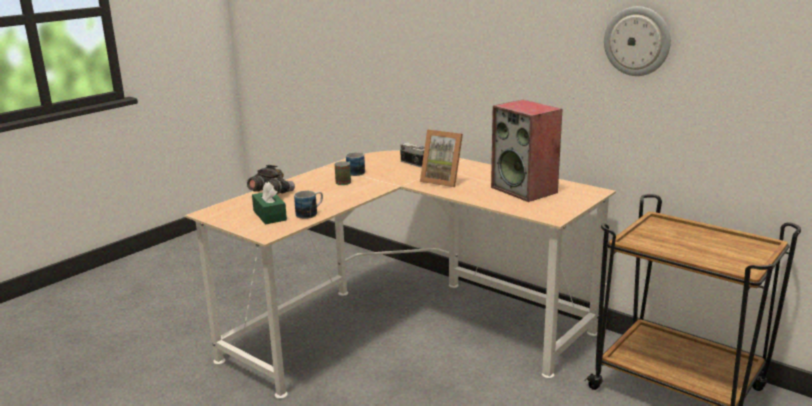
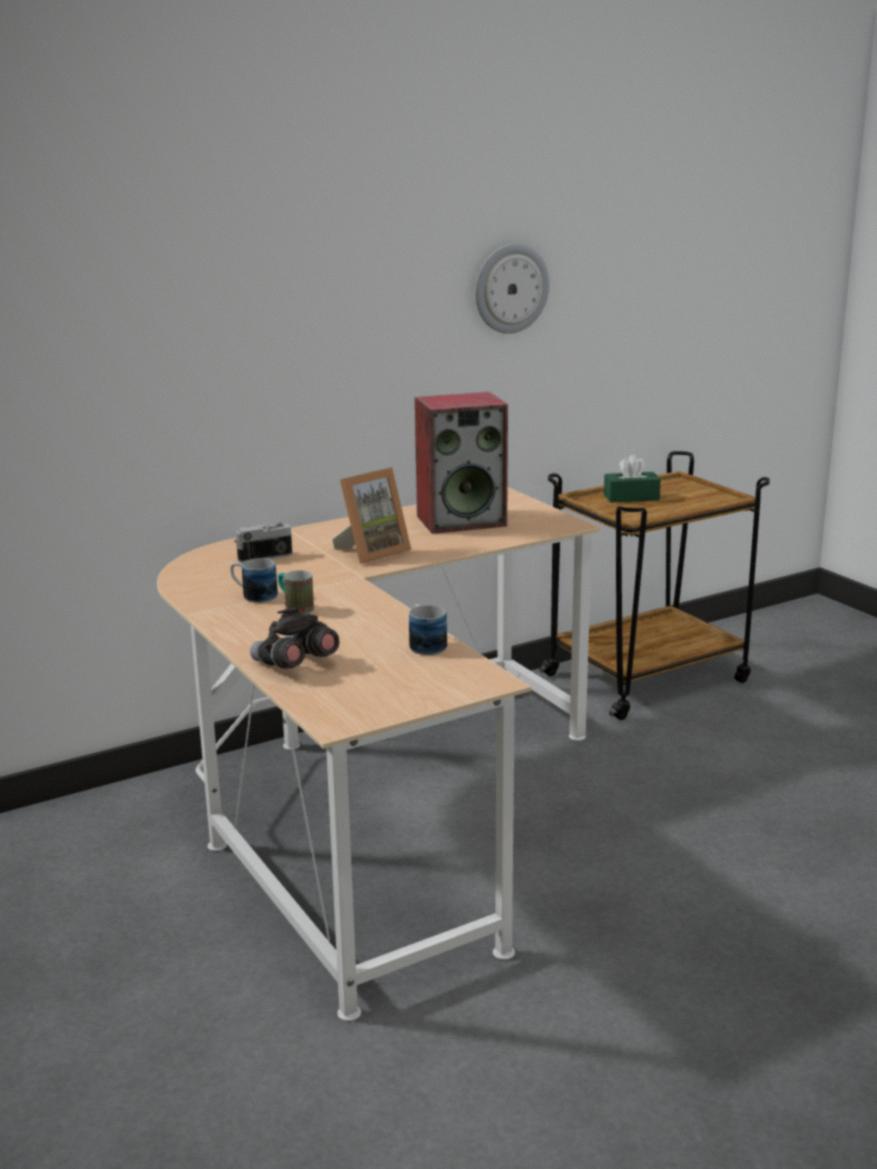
camera: 70 degrees left, 0 degrees up
(269, 215) = (404, 673): green tissue box -> green tissue box (631, 497)

